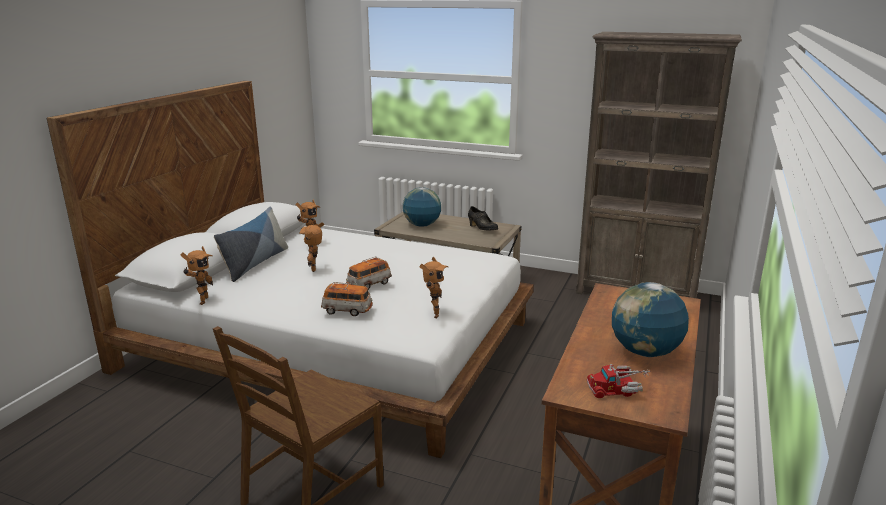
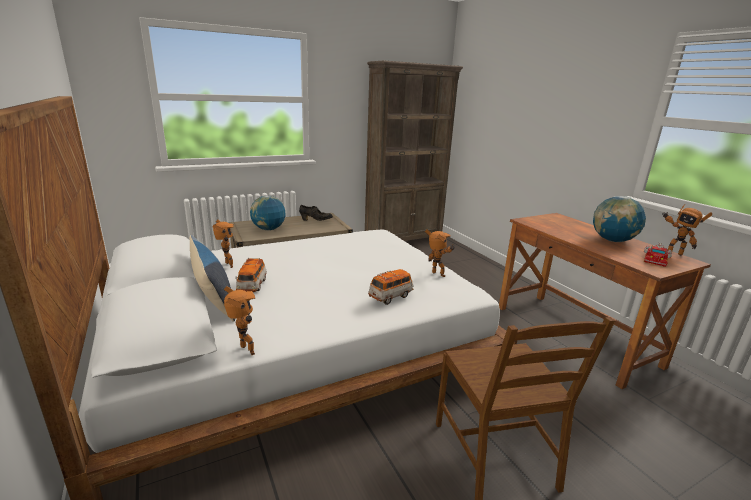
camera: 50 degrees left, 0 degrees up
(316, 269) = (286, 280): toy robot -> toy robot (673, 253)
(369, 285) = (357, 274): toy car -> toy car (252, 286)

